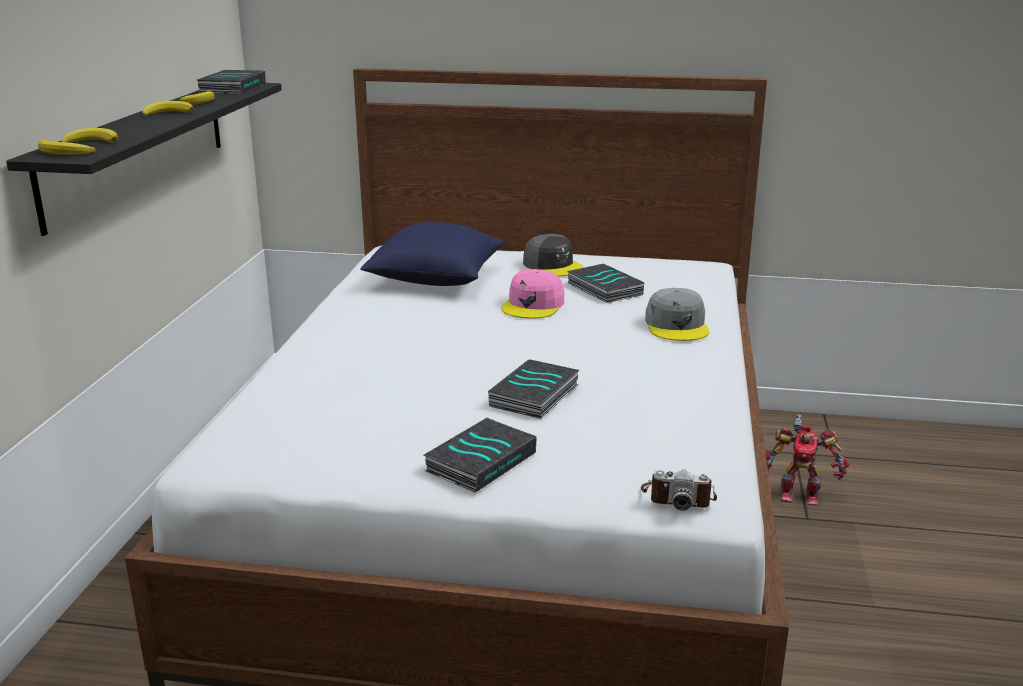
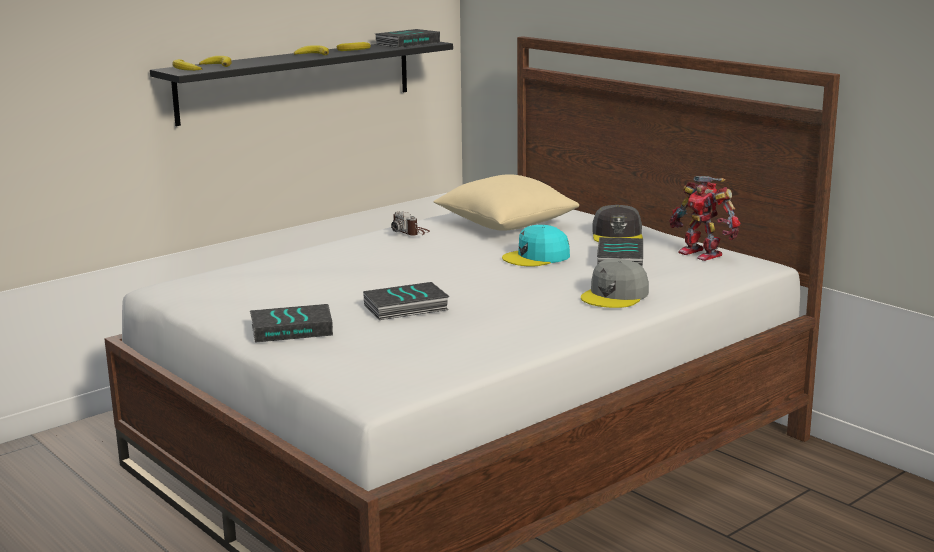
camera: 40 degrees right, 5 degrees down
(435, 279) = (505, 225): blue pillow -> beige pillow
(533, 305) = (537, 257): pink cap -> turquoise cap
(678, 497) = (360, 383): camera -> camera (410, 232)
(798, 494) = (752, 517): toy robot -> toy robot (702, 253)

